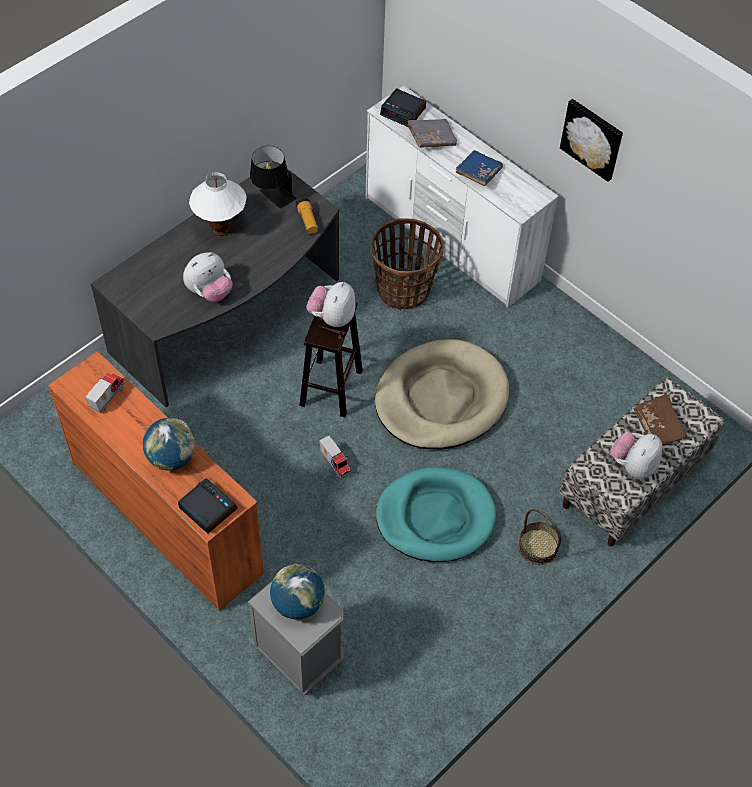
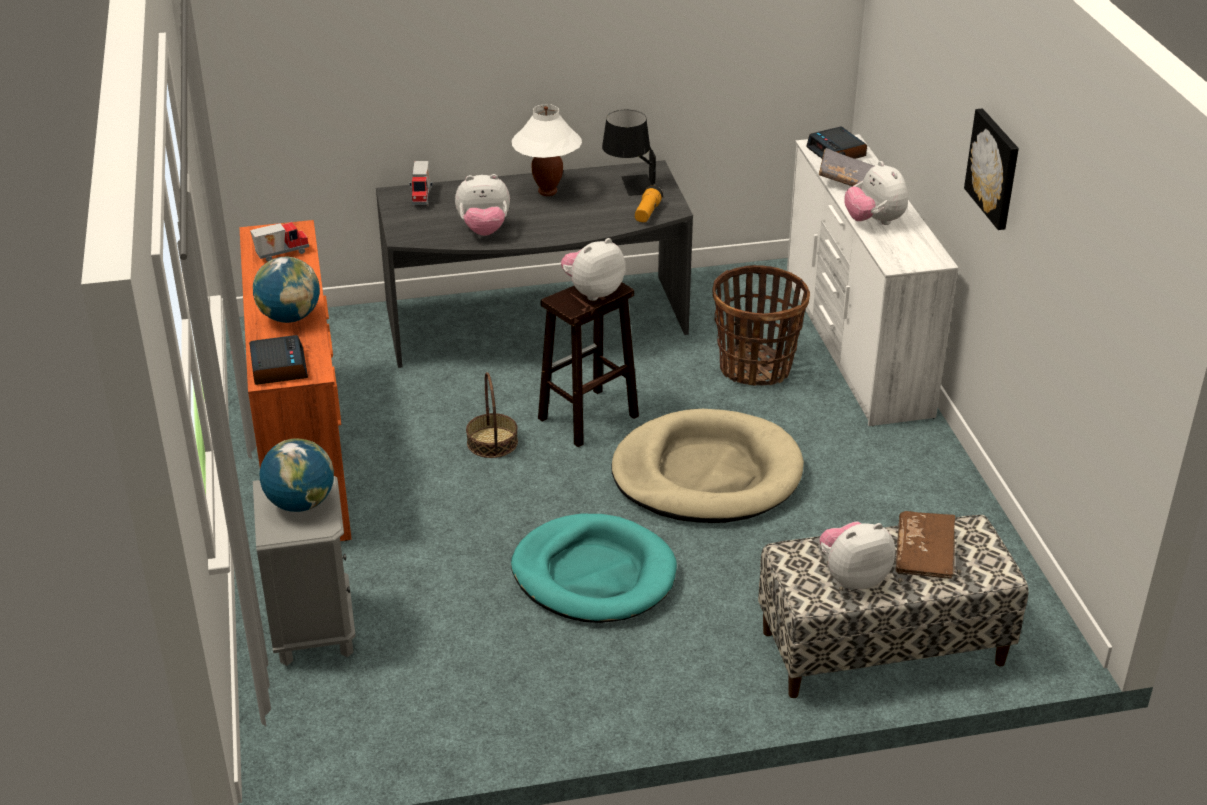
camera: 35 degrees right, 20 degrees down
(335, 463) = (527, 481): toy truck -> toy truck (422, 197)
(478, 174) = (874, 221): blue book -> plush toy
(538, 546) = (694, 656): basket -> basket (492, 442)

